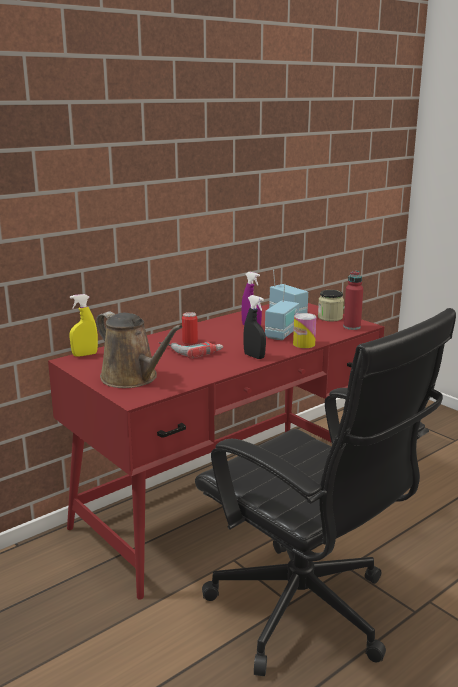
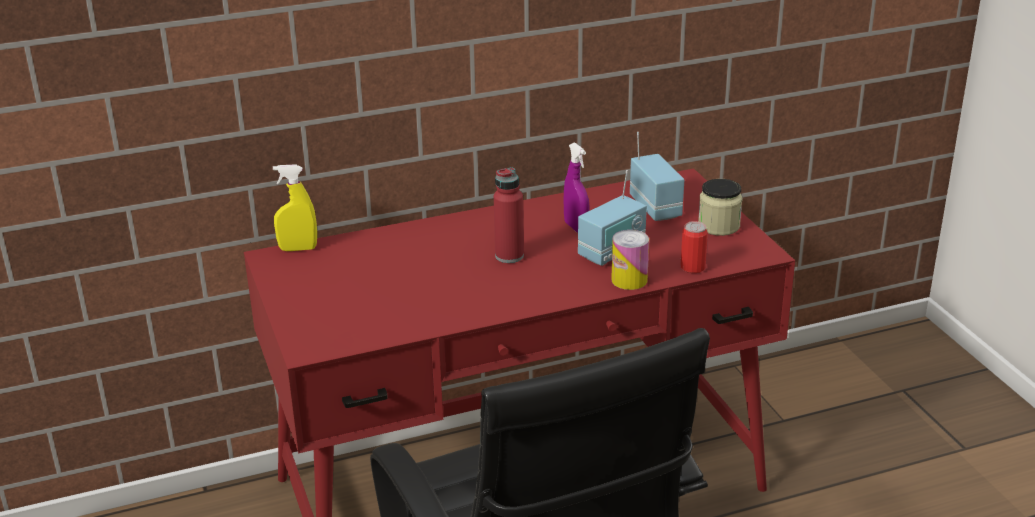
camera: 20 degrees right, 10 degrees up
(133, 378) = (333, 308): brown watering can -> none
(190, 342) = (461, 246): can -> can (692, 267)
(191, 349) = (452, 263): power drill -> none
(254, 356) = (533, 294): black spray bottle -> none
(352, 327) = (737, 253): red bottle -> red bottle (509, 256)

